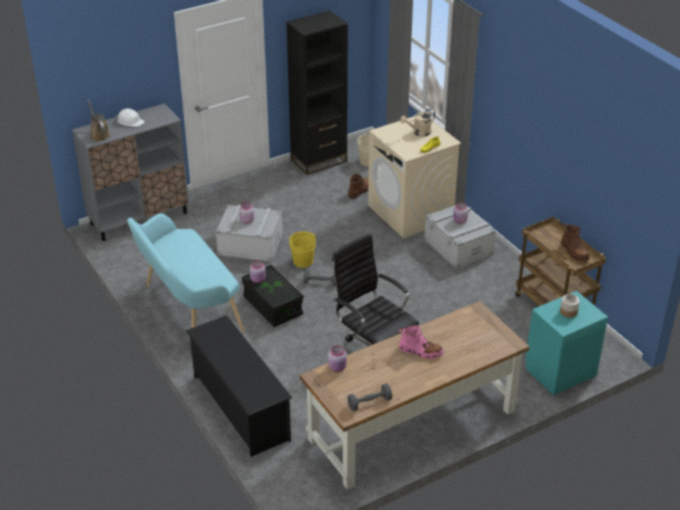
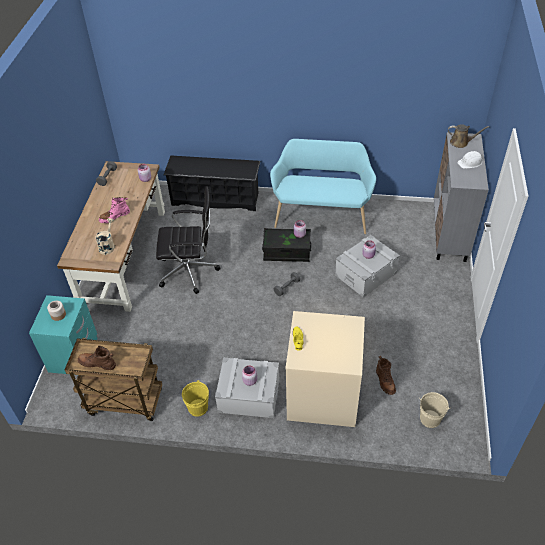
camera: 130 degrees right, 10 degrees up
(303, 261) = (319, 291): yellow bucket -> yellow bucket (198, 408)
(319, 160) = (459, 381): black bookcase -> none
(419, 133) = (329, 348): beige watering can -> beige watering can (107, 246)

